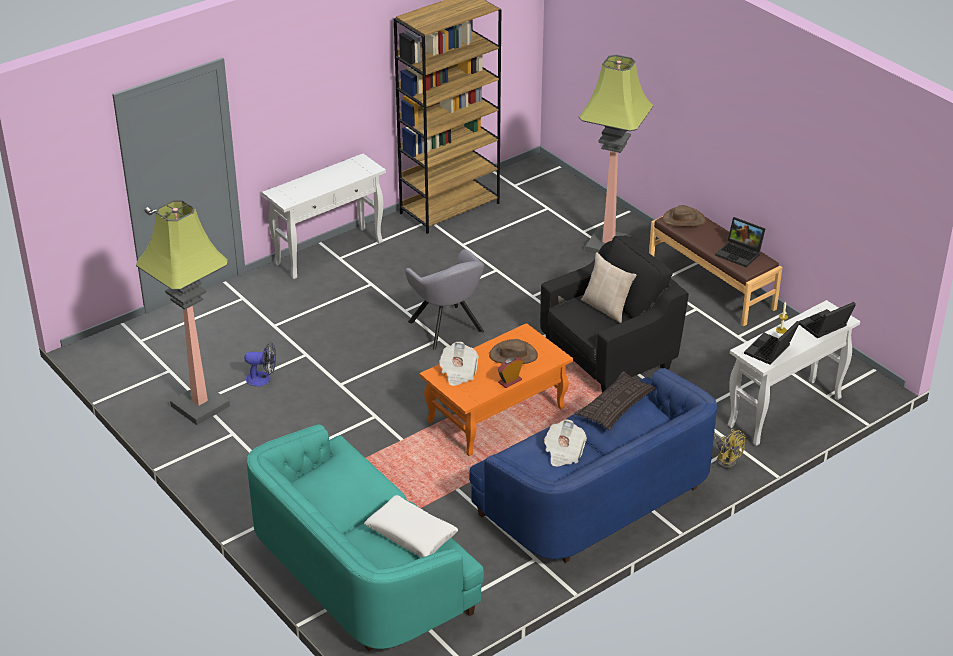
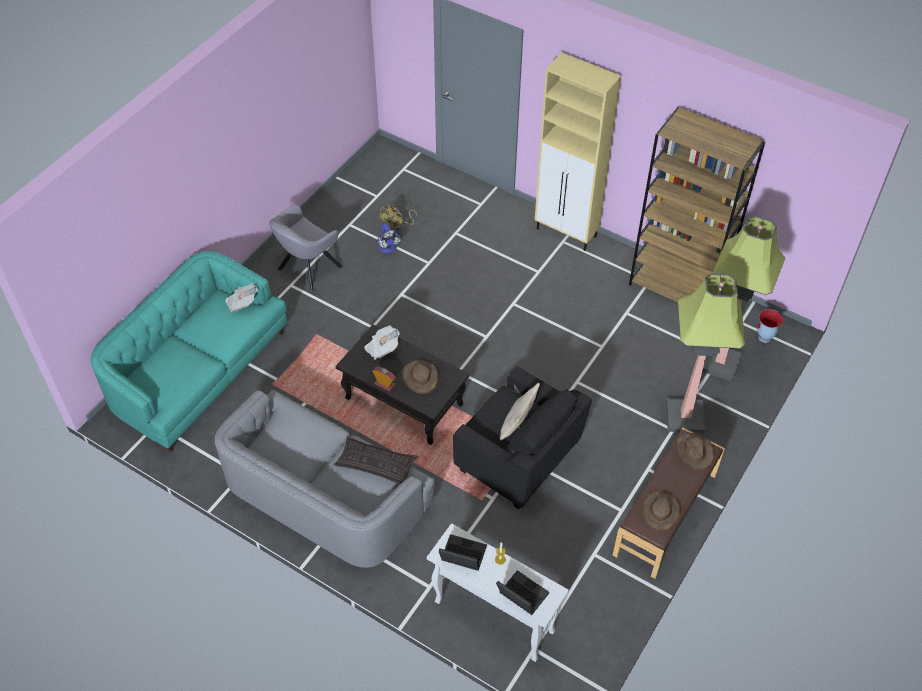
camera: 70 degrees right, 15 degrees up
(200, 405) = (344, 226): floor lamp -> floor lamp (720, 363)
(329, 252) = (567, 233): white console table -> beige cabinet
(411, 534) = (179, 374): white pillow -> none
(447, 329) = (501, 338): grey armchair -> grey armchair (307, 270)
(495, 415) = (403, 401): orange coffee table -> black coffee table
(540, 178) = (764, 338): none -> vase
(563, 453) = (301, 443): newspaper -> newspaper (242, 303)
(596, 497) = (325, 497): blue sofa -> grey sofa
(726, 459) = (408, 582): yellow fan -> yellow fan (397, 226)
(740, 253) = (660, 511): laptop -> brown hat

